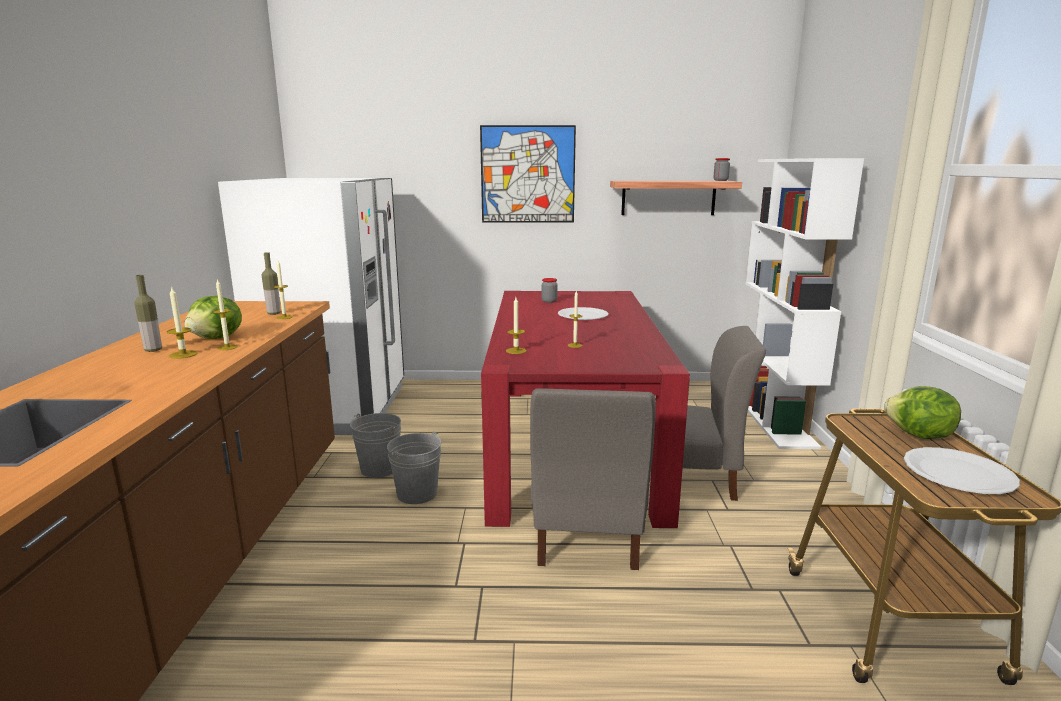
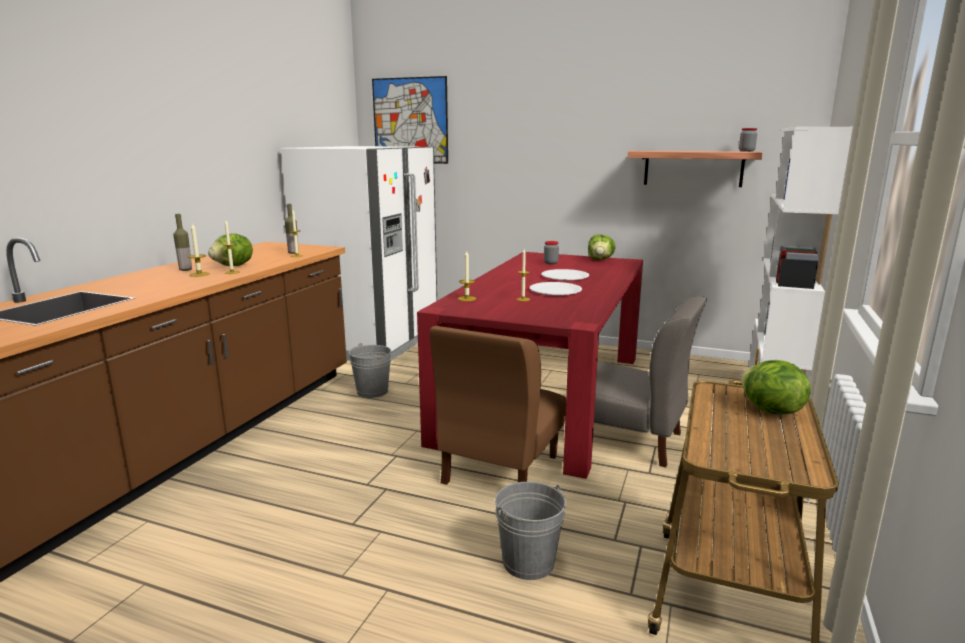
camera: 20 degrees right, 0 degrees up
(417, 494) = (387, 414): grey bucket -> grey bucket (528, 562)
(527, 174) = (555, 144): picture -> picture (410, 121)
(587, 536) = (499, 469): grey chair -> brown chair
(592, 294) = (600, 260): none -> lettuce
(958, 473) = (759, 444): white plate -> white plate (555, 290)

